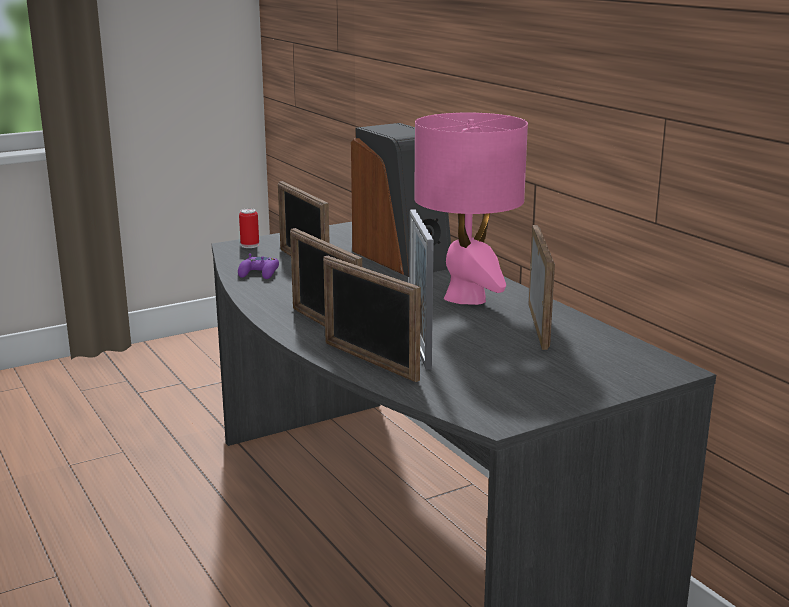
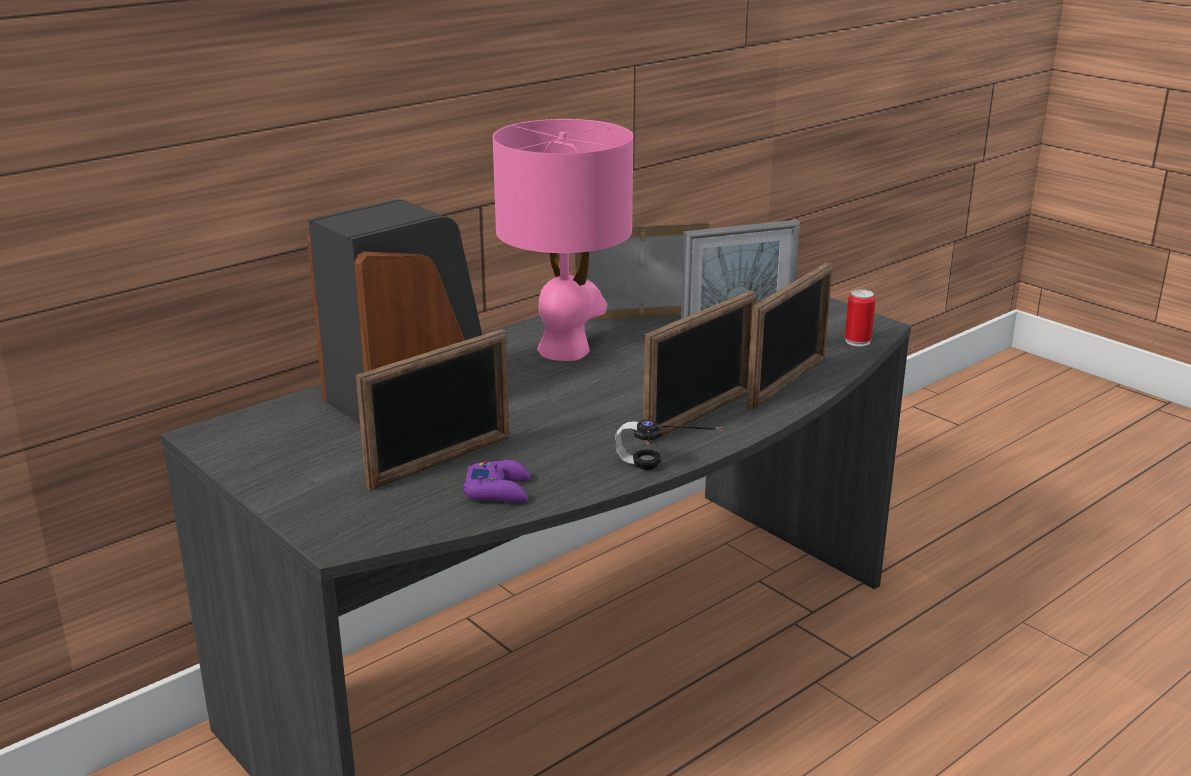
camera: 100 degrees left, 5 degrees up
(249, 309) = (662, 473): none -> headphones
(250, 245) = (339, 524): can -> can (857, 341)

